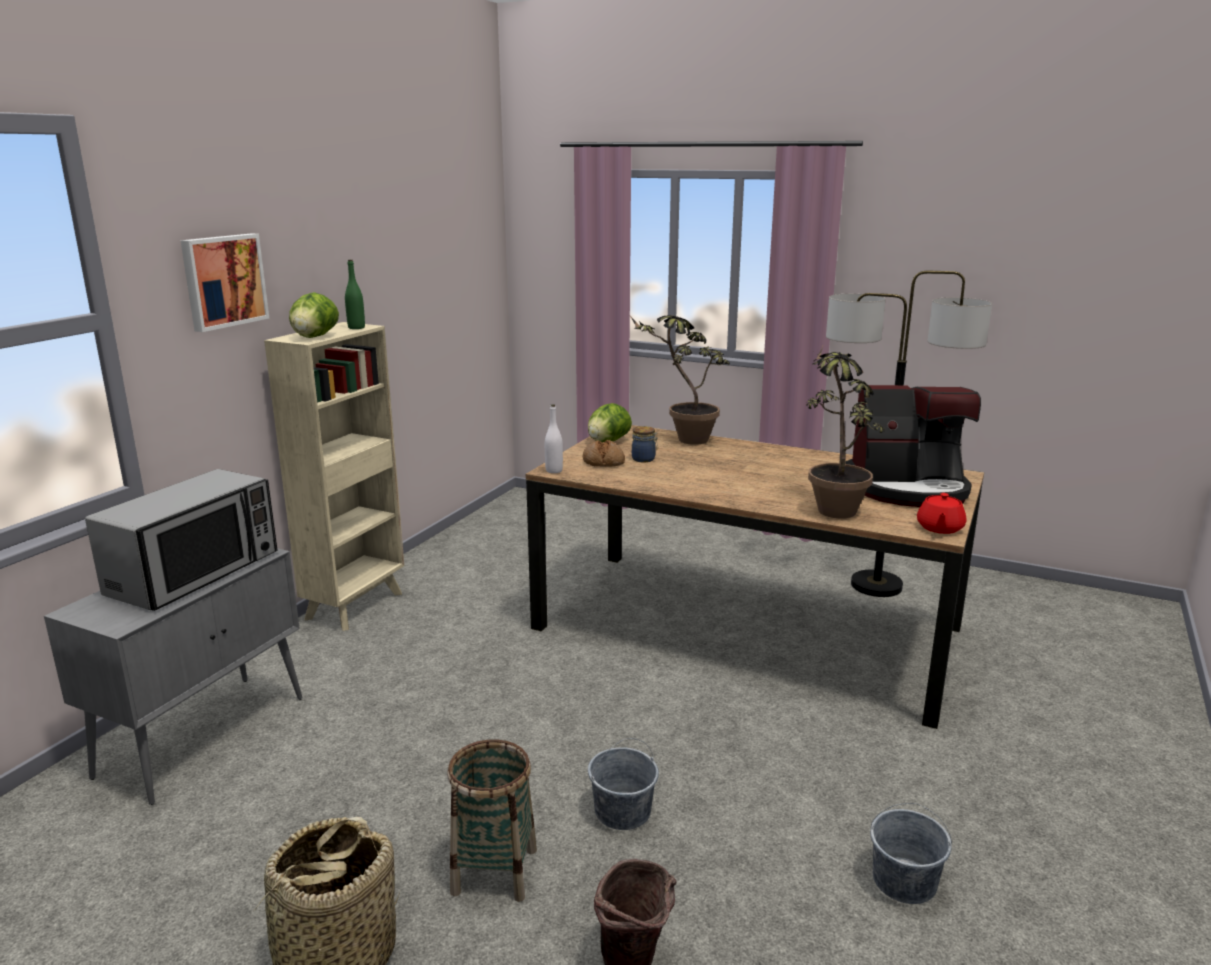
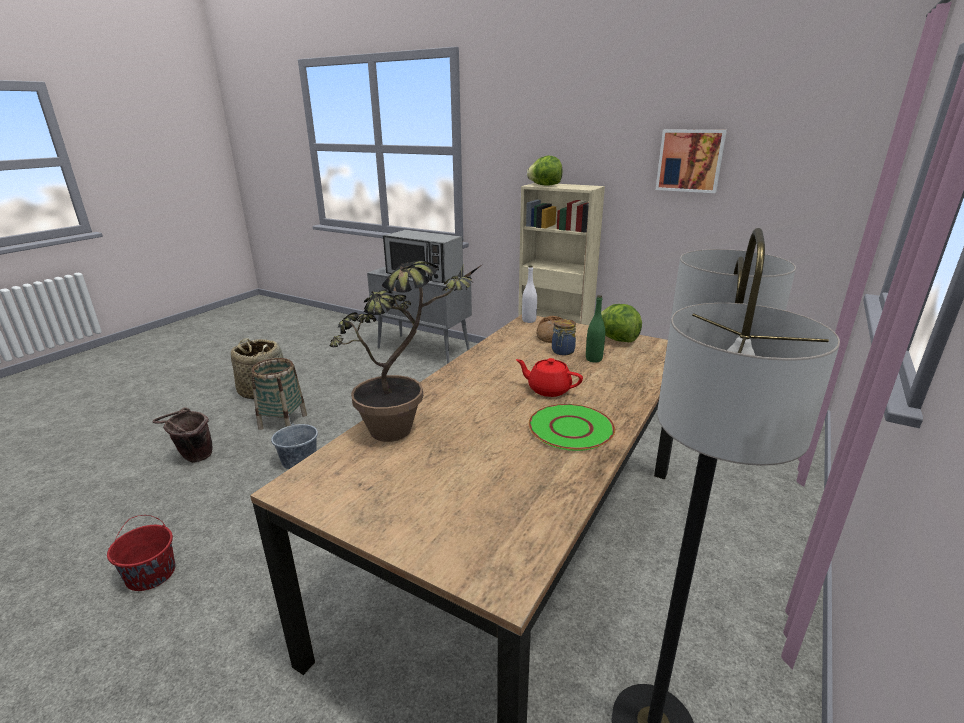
camera: 95 degrees right, 5 degrees up
(223, 281) = (523, 141): picture -> picture (690, 160)
(356, 328) = (580, 187): green bottle -> green bottle (594, 359)
(682, 439) = (638, 372): potted plant -> none
(791, 460) = (570, 428): none -> green plate
(905, 881) = (150, 574): grey bucket -> red bucket
(908, 488) = (448, 501): coffee machine -> none
(939, 528) = (307, 490): red teapot -> red teapot (548, 389)

